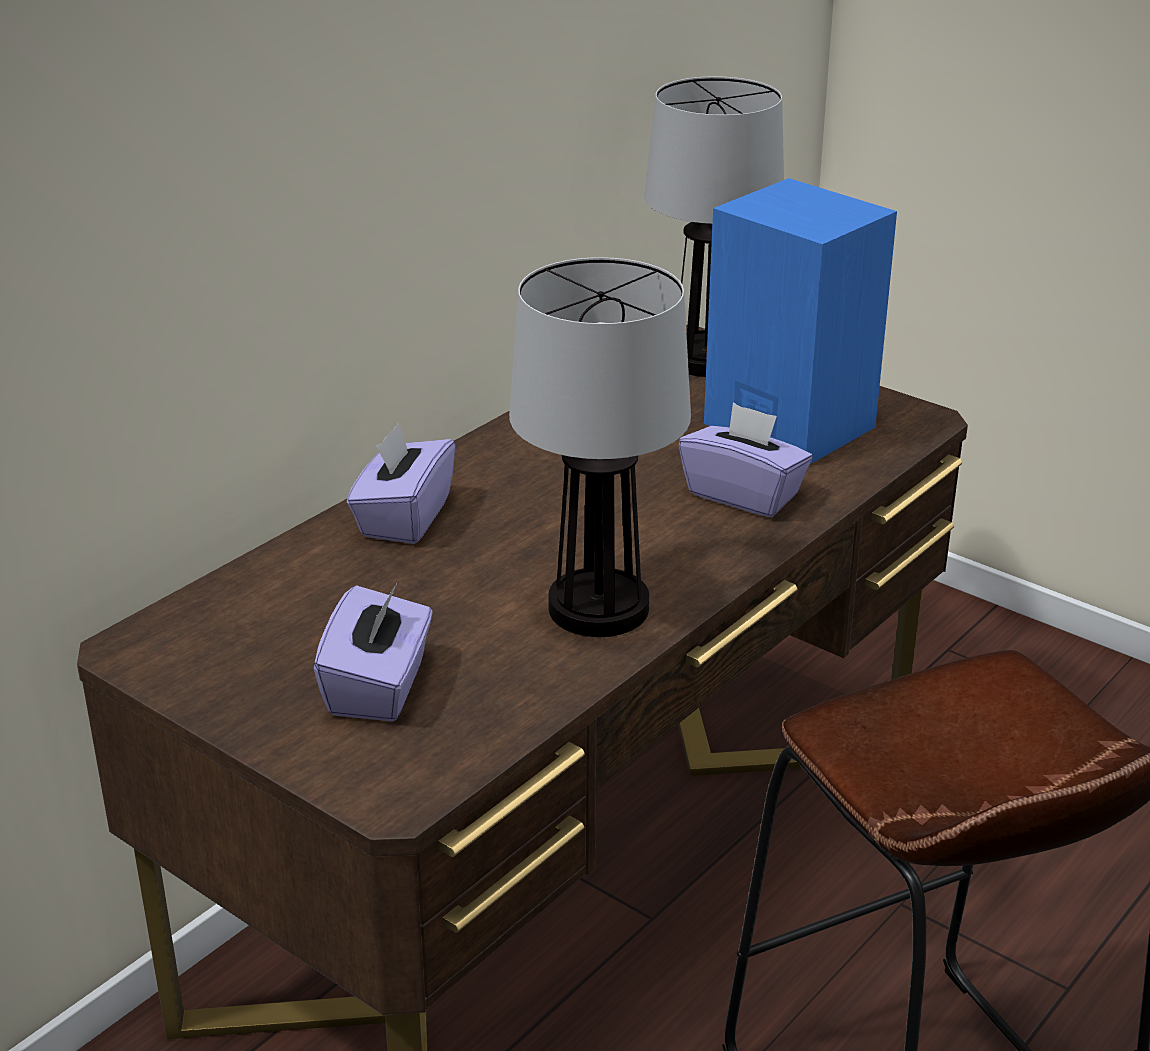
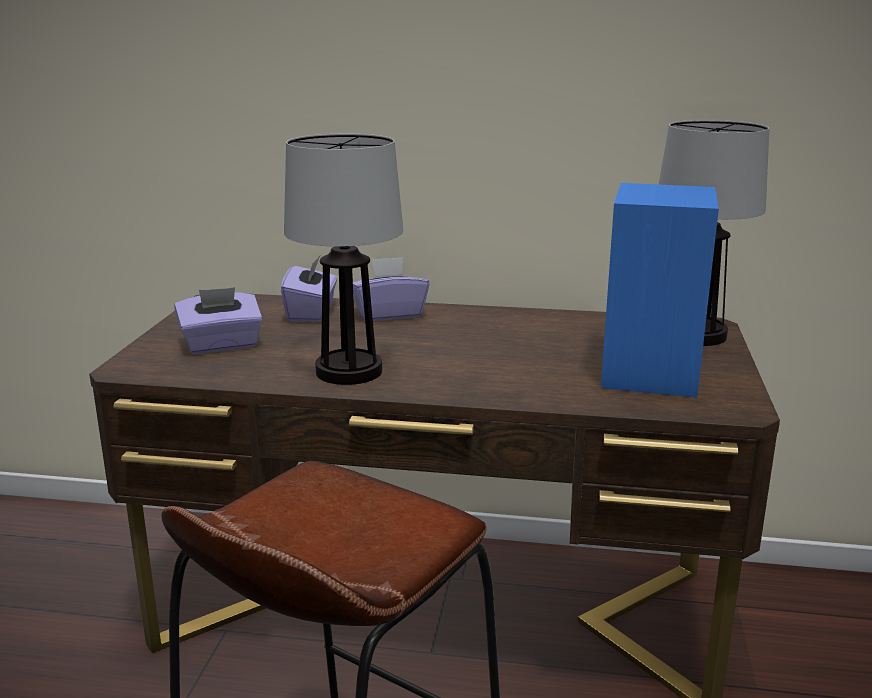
camera: 60 degrees right, 10 degrees down
(743, 494) = (534, 379): purple tissue box -> purple tissue box (311, 313)

